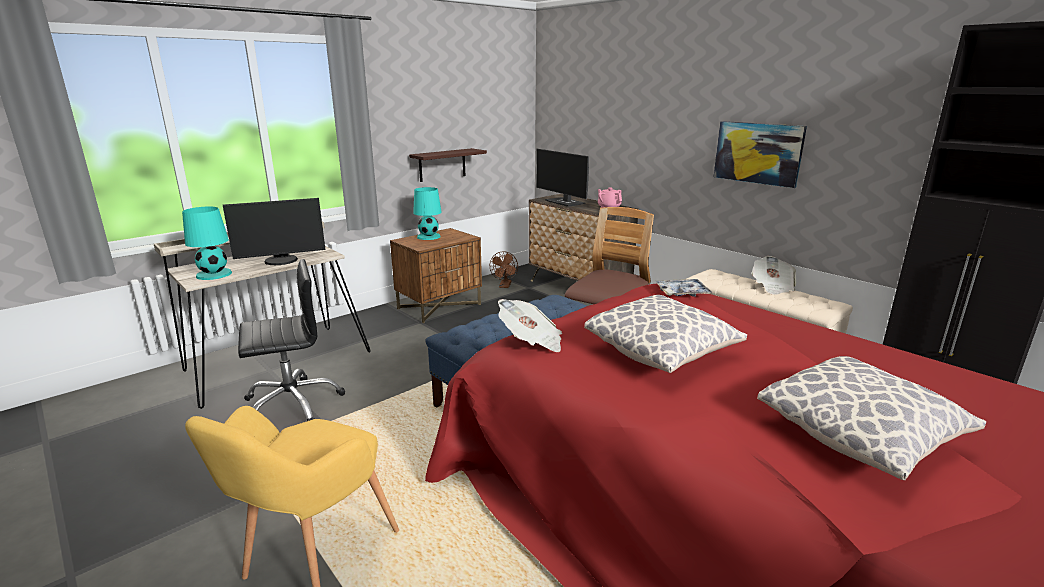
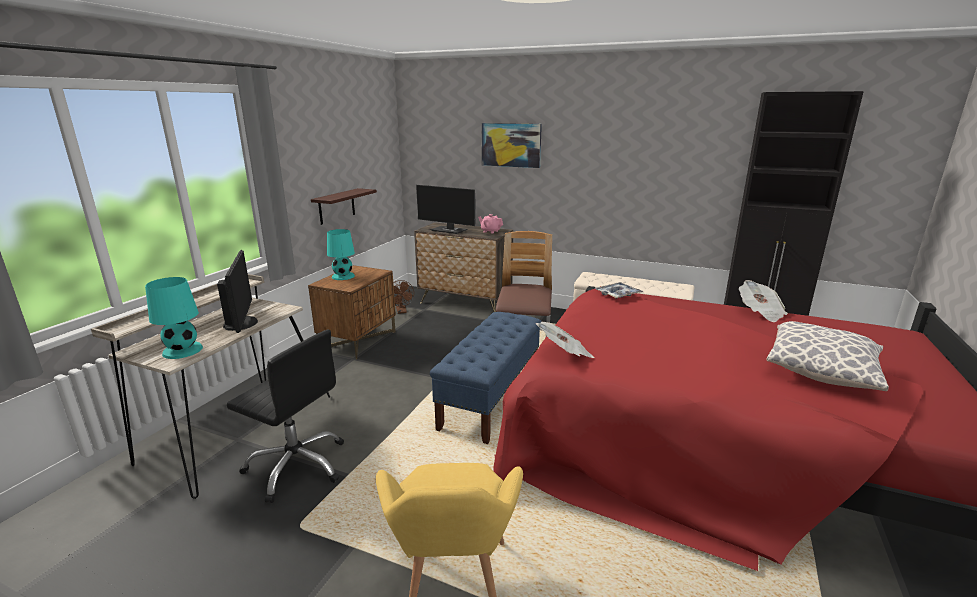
camera: 25 degrees left, 0 degrees up
(281, 261) = (242, 323): monitor -> monitor turned 60 degrees counterclockwise
(292, 404) = (297, 465): black office chair -> black office chair turned 75 degrees clockwise
(661, 353) = (659, 343): pillow -> none
(758, 153) = (614, 180): picture -> picture (511, 145)
(772, 287) = (637, 279): newspaper -> newspaper (760, 313)

